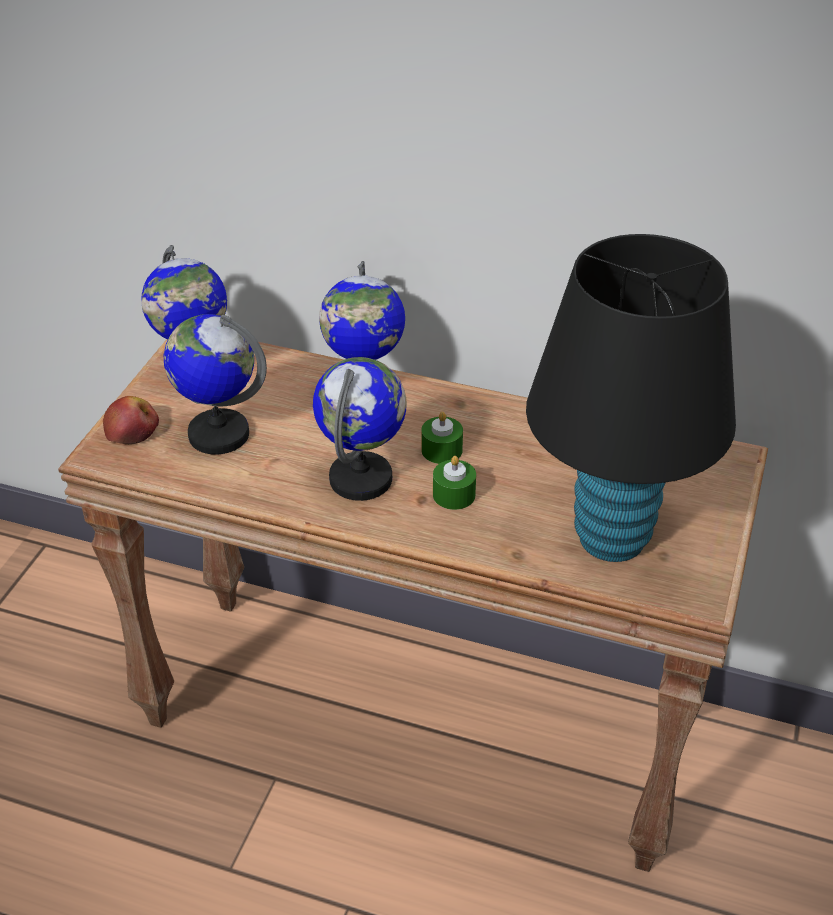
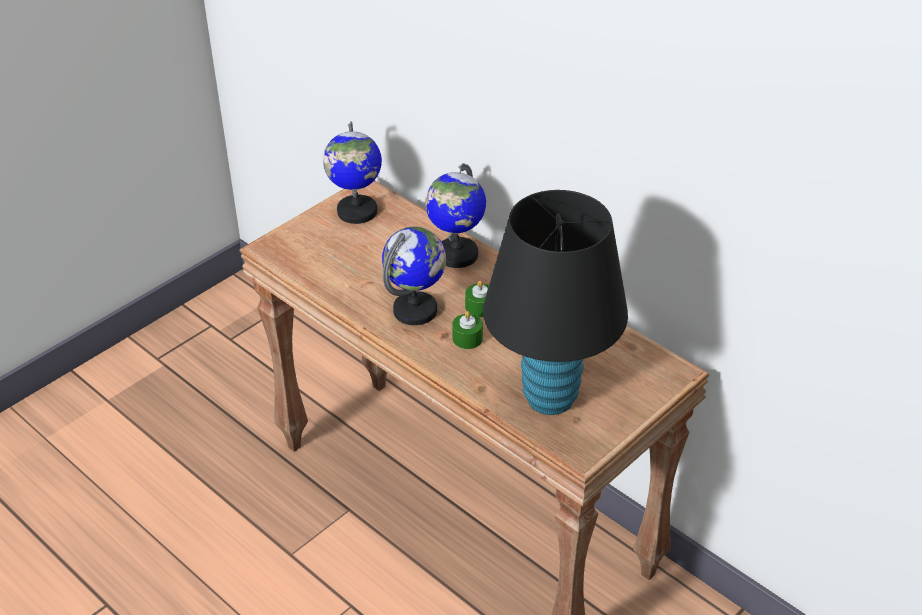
camera: 25 degrees right, 0 degrees up
(132, 430) = (296, 238): apple -> none
(218, 434) = (346, 255): globe -> none

